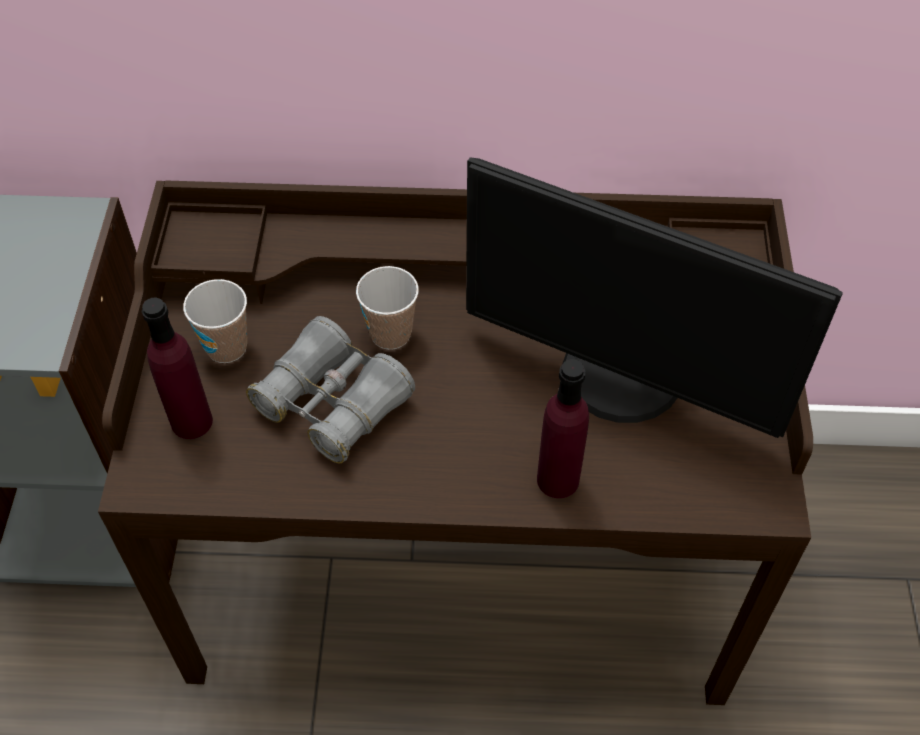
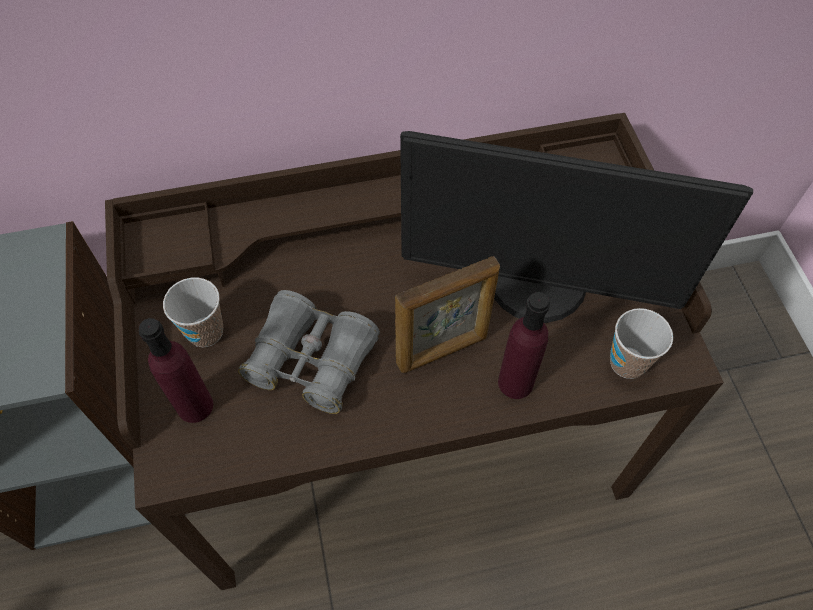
camera: 15 degrees left, 5 degrees up
(390, 334) = (341, 289): cup -> cup (627, 362)
(485, 426) = (443, 351): none -> picture frame

